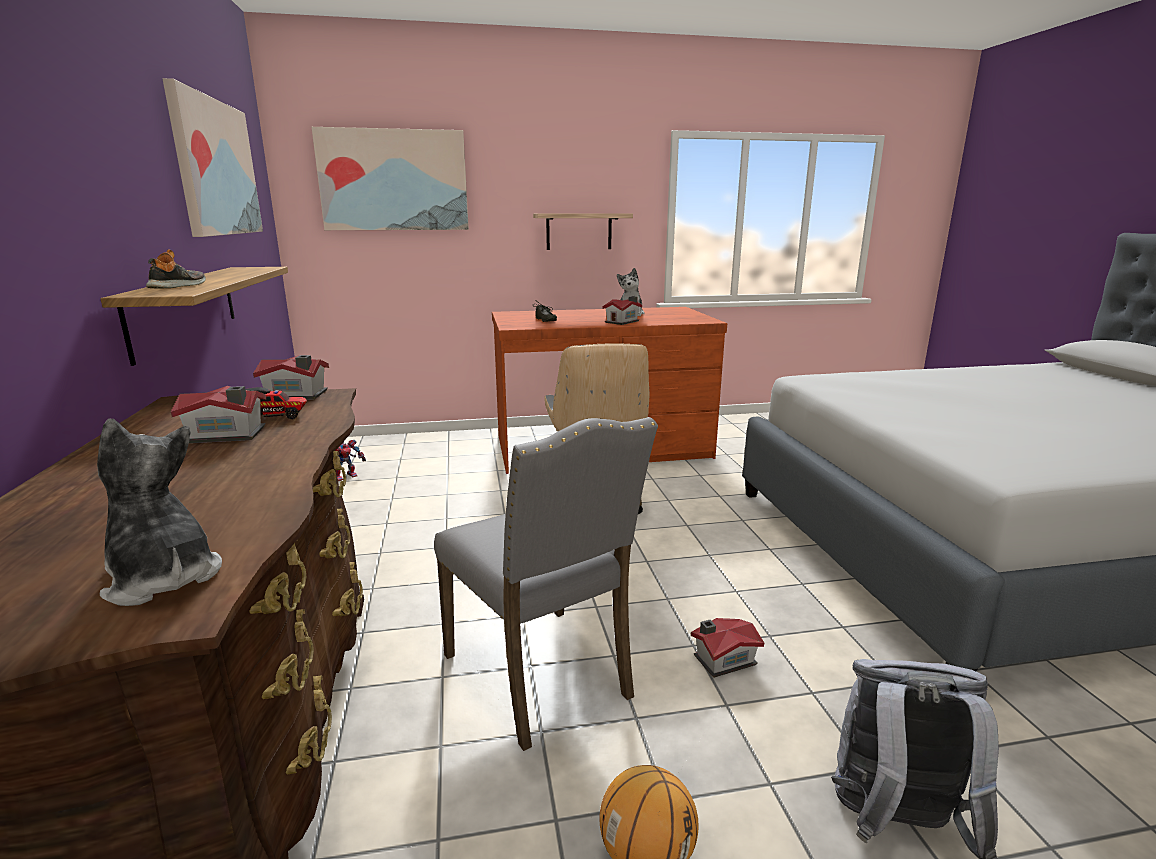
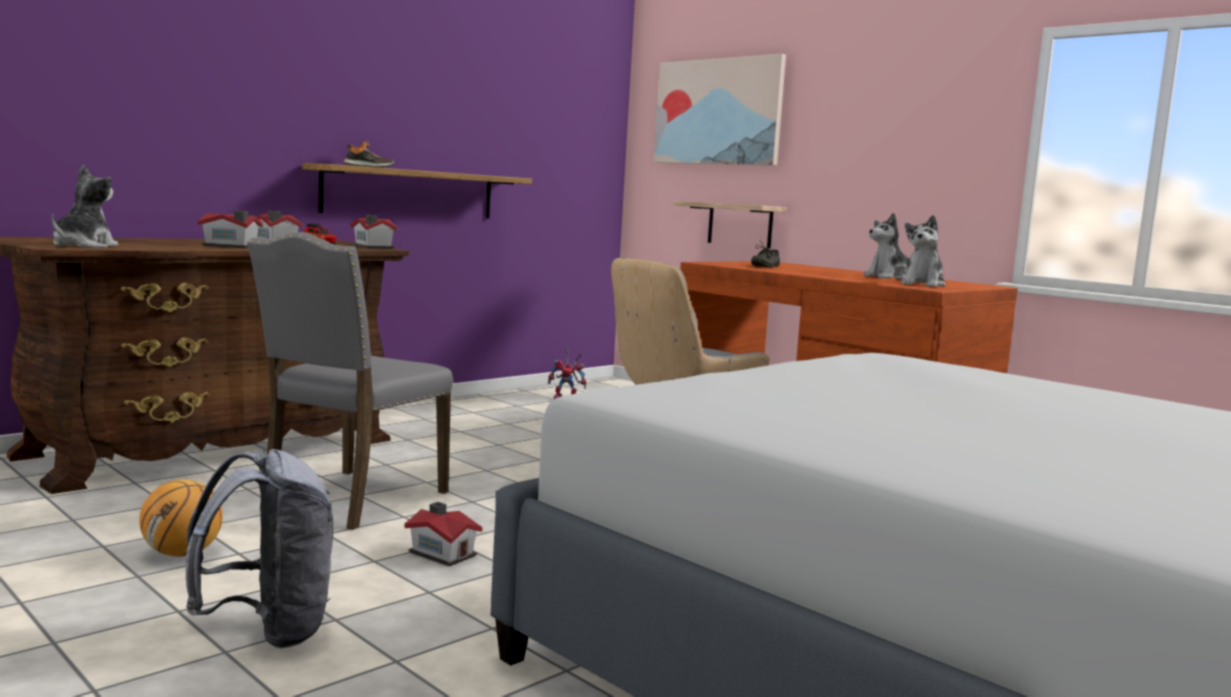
camera: 55 degrees right, 10 degrees down
(215, 168) = (510, 96): picture -> none
(579, 231) = (899, 171): shelf -> shelf (740, 225)
(623, 322) = (830, 276): toy house -> toy house (231, 246)
(679, 317) = (923, 284): none -> plush toy

